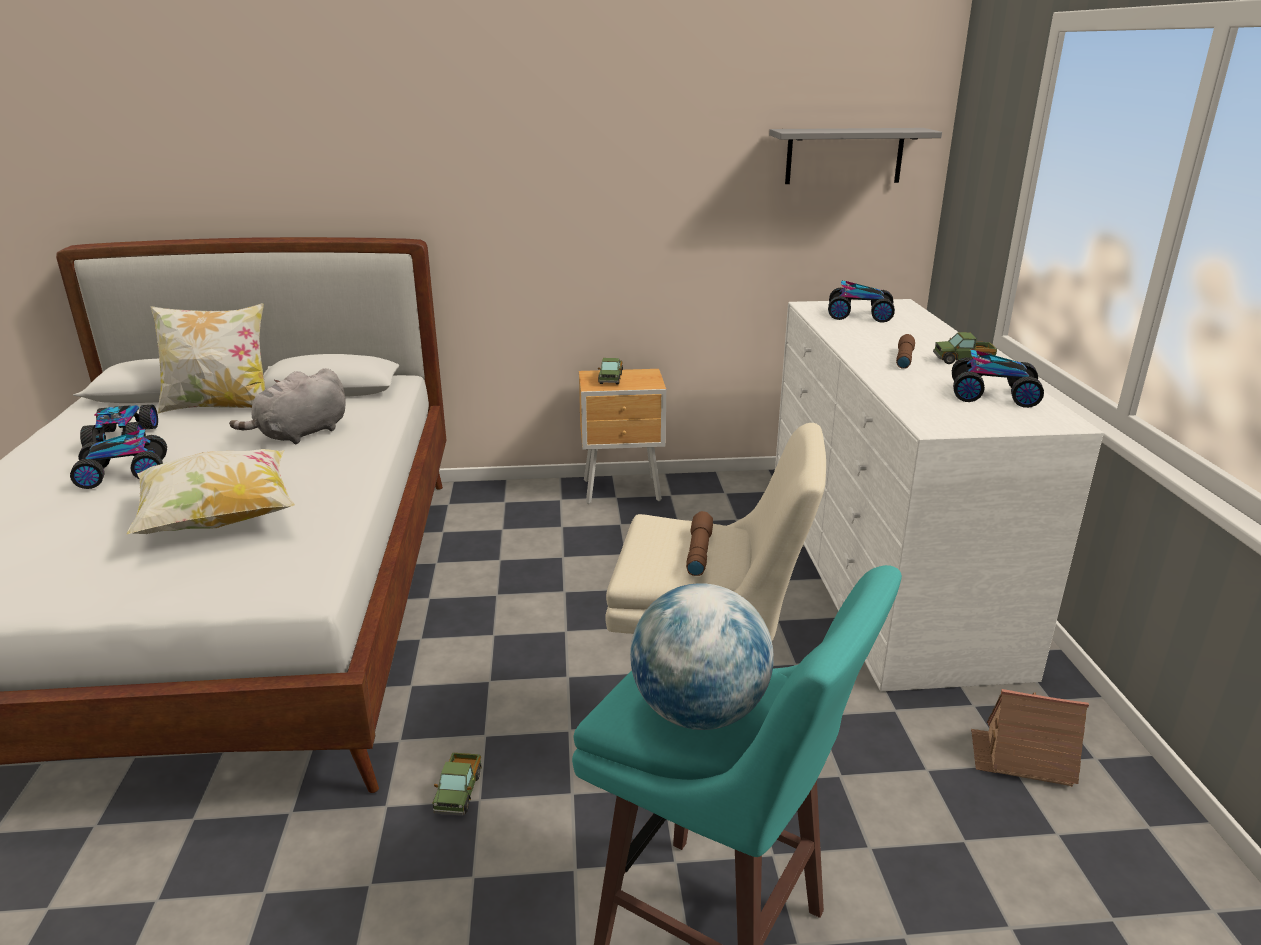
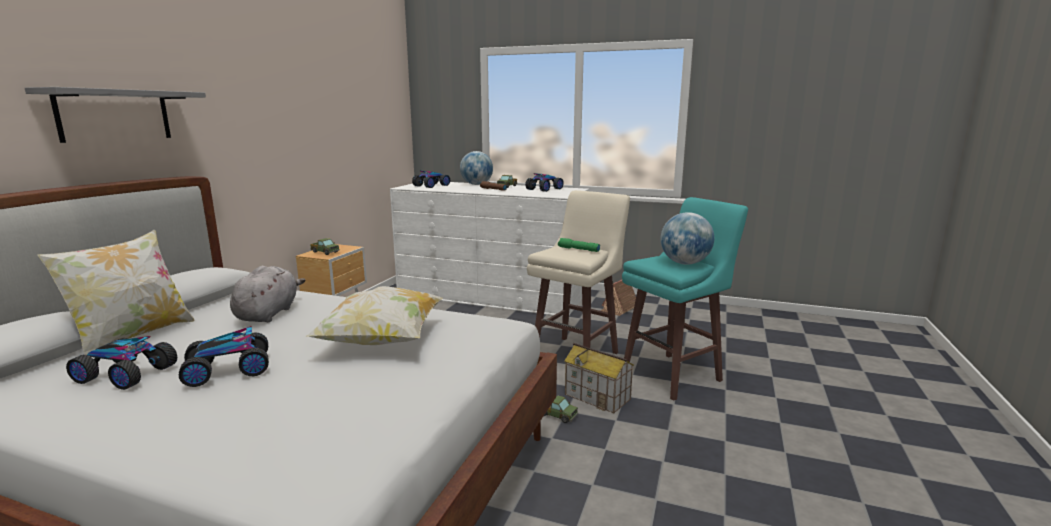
camera: 65 degrees left, 10 degrees down
(124, 473) = (228, 369): toy car -> toy car turned 60 degrees clockwise
(300, 434) = (268, 313): grey plush toy -> grey plush toy turned 150 degrees counterclockwise
(549, 829) = (598, 397): none -> toy house
(698, 551) = (578, 249): brown flashlight -> green flashlight
(844, 156) = (382, 113): grey shelf -> grey shelf (115, 115)
(936, 337) = (476, 184): none -> globe

